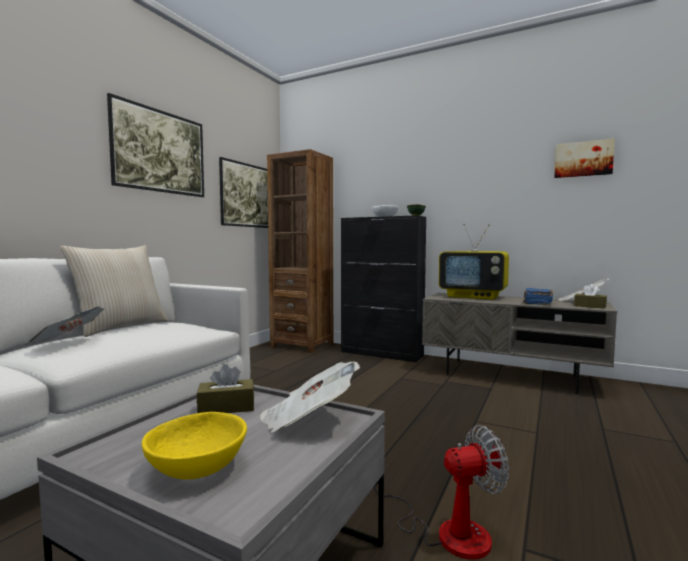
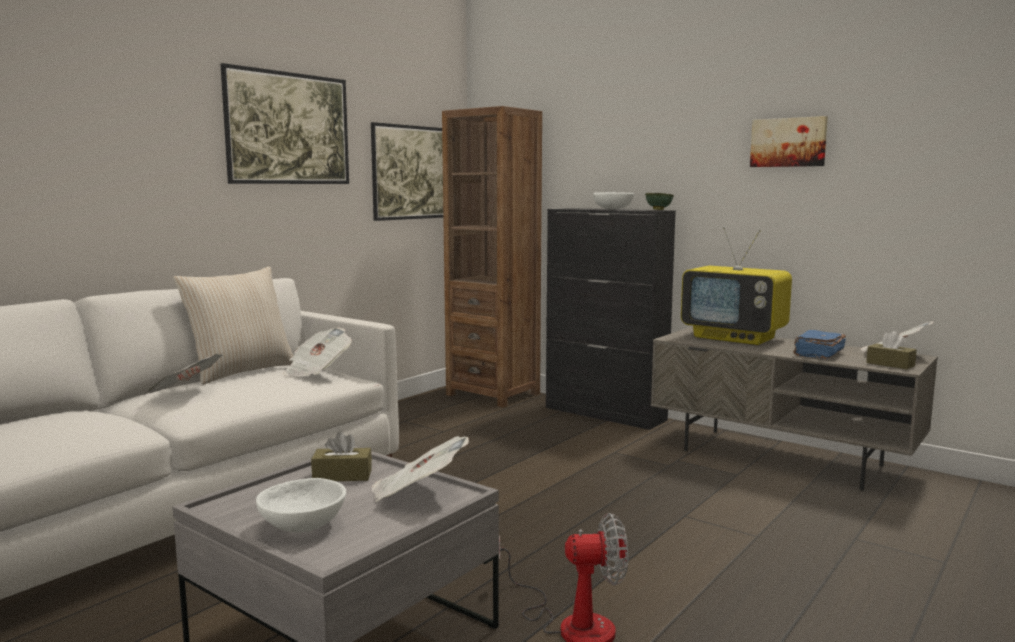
camera: 10 degrees right, 5 degrees up
(185, 324) = (317, 370): none -> newspaper
(196, 468) = (302, 525): yellow bowl -> white bowl
(583, 159) = (911, 131): picture -> picture (788, 142)

